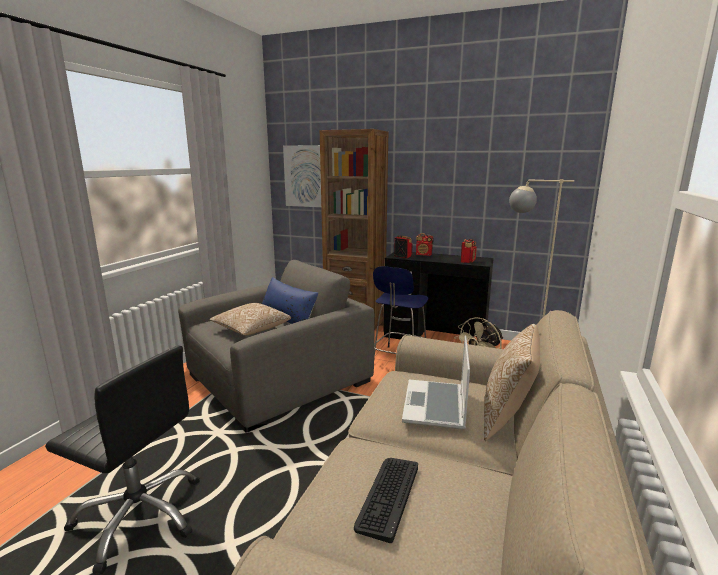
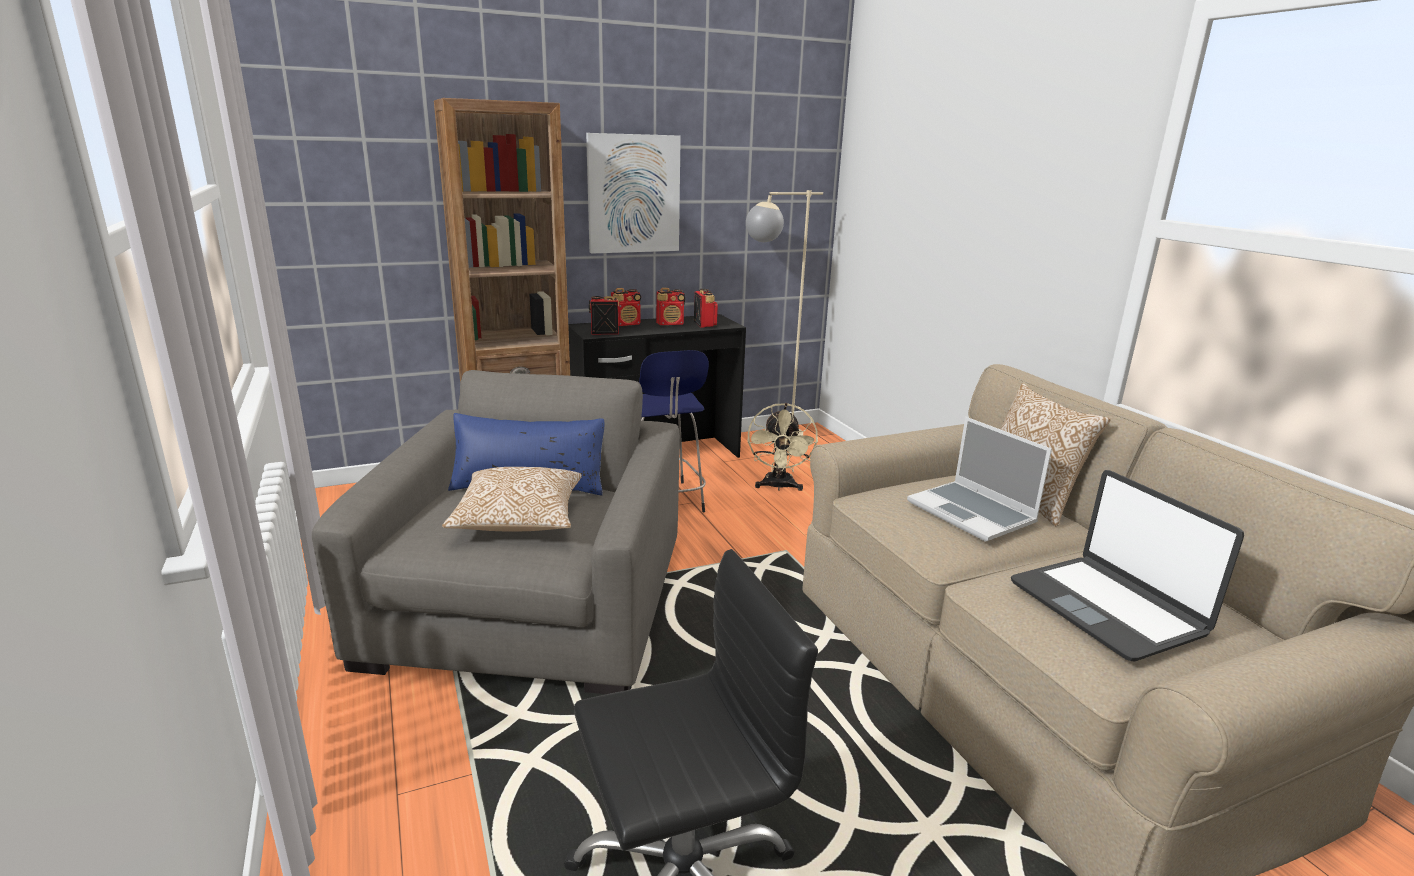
camera: 45 degrees left, 5 degrees up
(307, 176) = (360, 191): picture -> picture (633, 194)
(388, 496) = (1107, 607): keyboard -> laptop
(448, 258) = (670, 324): none -> radio

